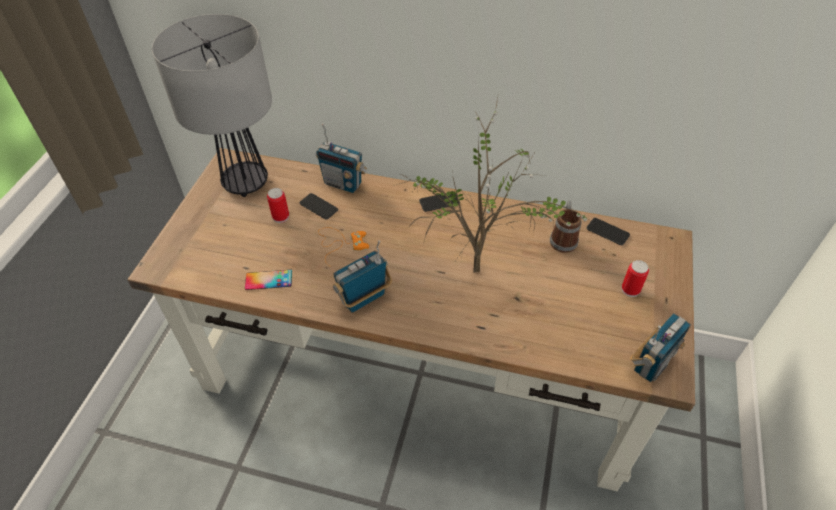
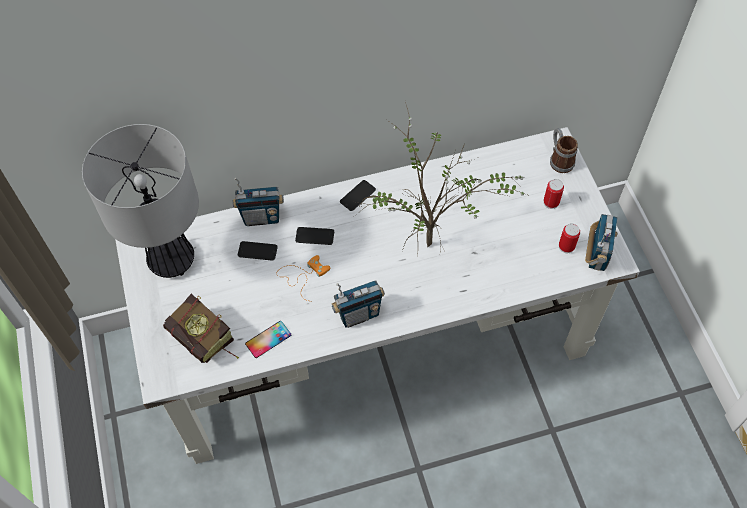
camera: 30 degrees left, 10 degrees up
(217, 257) = (206, 342): none -> book
(281, 217) = (231, 277): can -> can (566, 246)
(364, 299) = (358, 314): radio -> radio turned 135 degrees counterclockwise
(421, 369) = (376, 340): brown desk -> white desk
(563, 238) = (477, 181): mug -> mug (559, 159)
(607, 232) = (507, 158): phone -> phone (315, 236)

